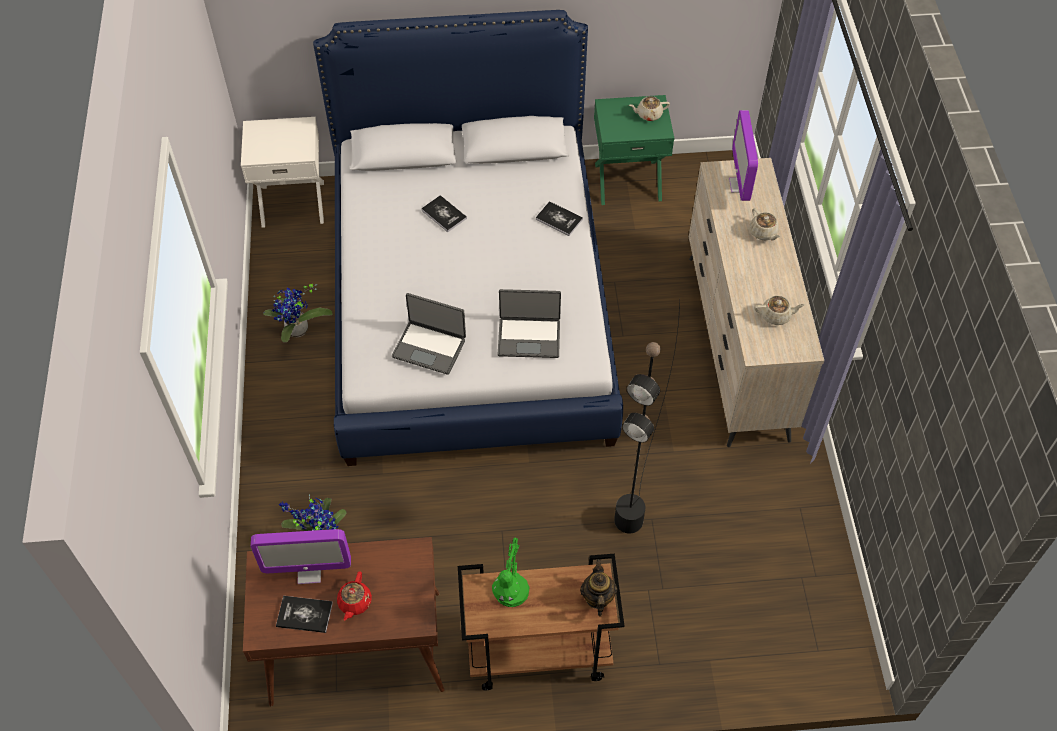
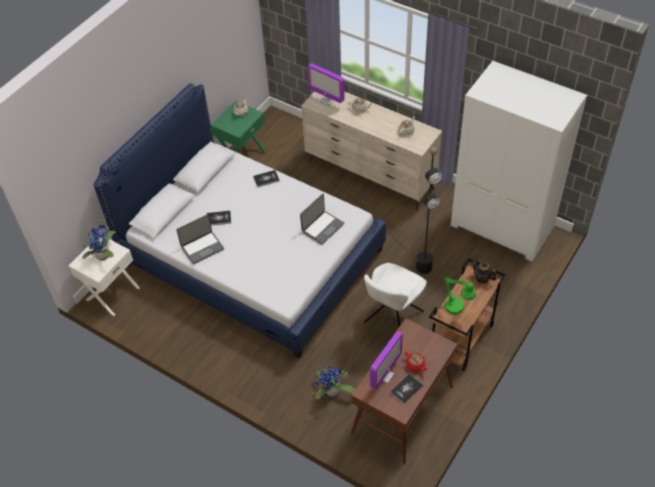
camera: 50 degrees left, 5 degrees down
(298, 332) = (198, 336): potted plant -> potted plant (104, 256)
(430, 347) = (293, 266): laptop -> laptop (202, 247)
(503, 537) = (392, 318): none -> white chair
(806, 580) = (503, 226): none -> white wardrobe

